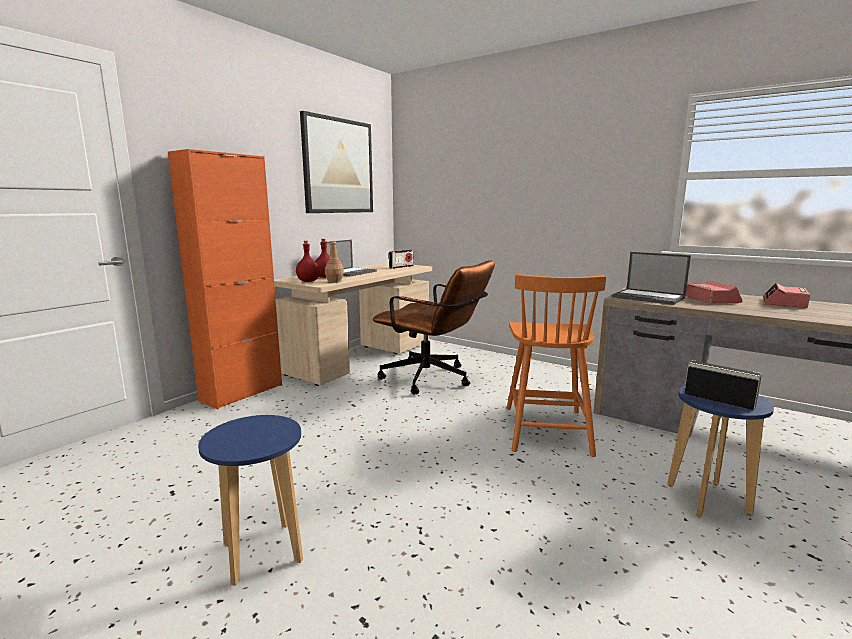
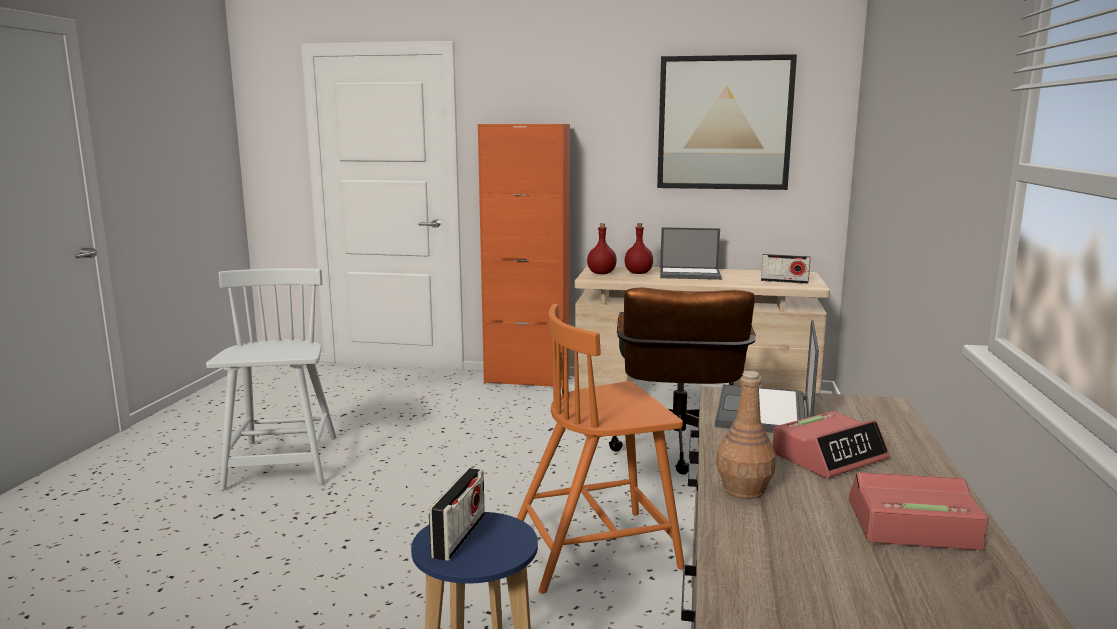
camera: 65 degrees right, 0 degrees up
(262, 552) = (283, 464): blue stool -> white chair
(334, 281) = (617, 279): brown bottle -> brown bottle (743, 490)

